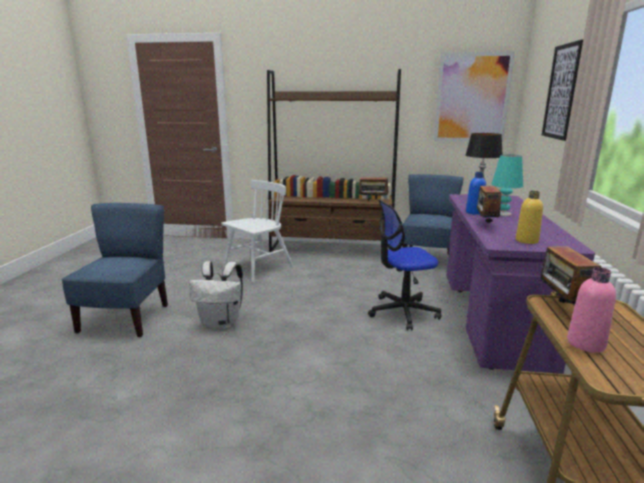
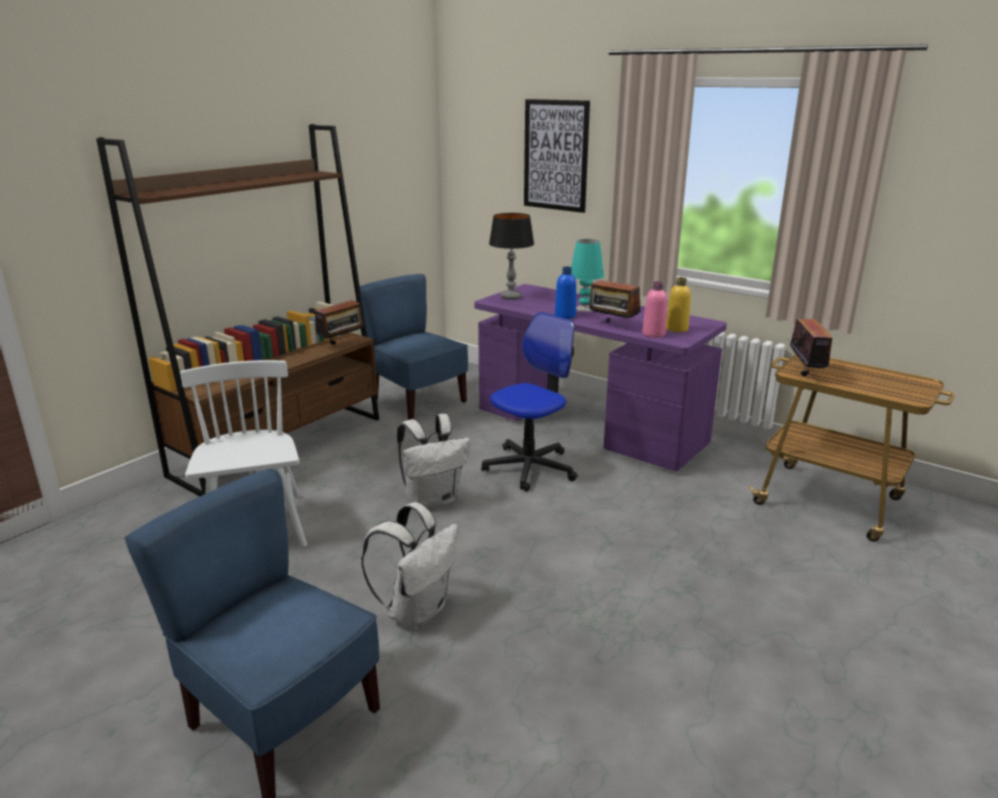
camera: 60 degrees left, 5 degrees up
(328, 296) = (433, 499): none -> white backpack
(402, 312) = (530, 468): office chair -> office chair turned 150 degrees counterclockwise
(472, 98) = (395, 159): picture -> none
(562, 308) = (806, 372): radio -> radio turned 120 degrees counterclockwise
(586, 343) = (867, 387): pink bottle -> pink bottle (653, 334)

